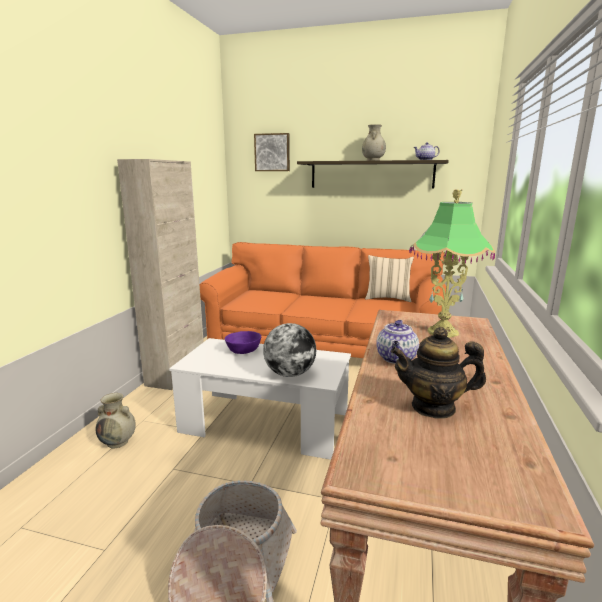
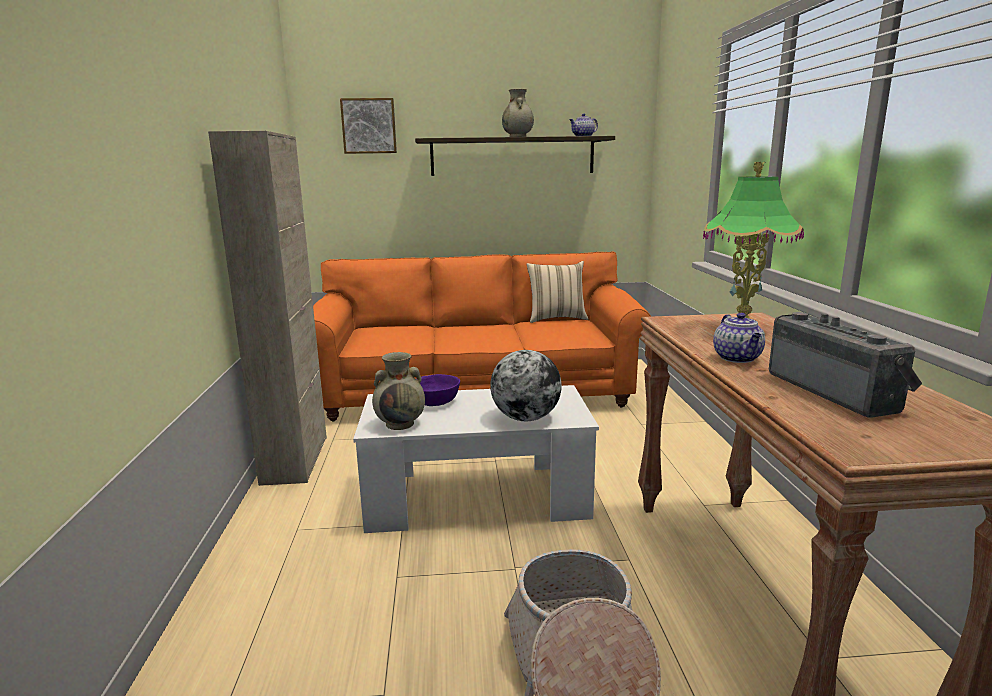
camera: 20 degrees left, 0 degrees up
(118, 442) = (284, 564): beige vase -> beige vase (401, 424)
(433, 407) = (836, 392): teapot -> radio

